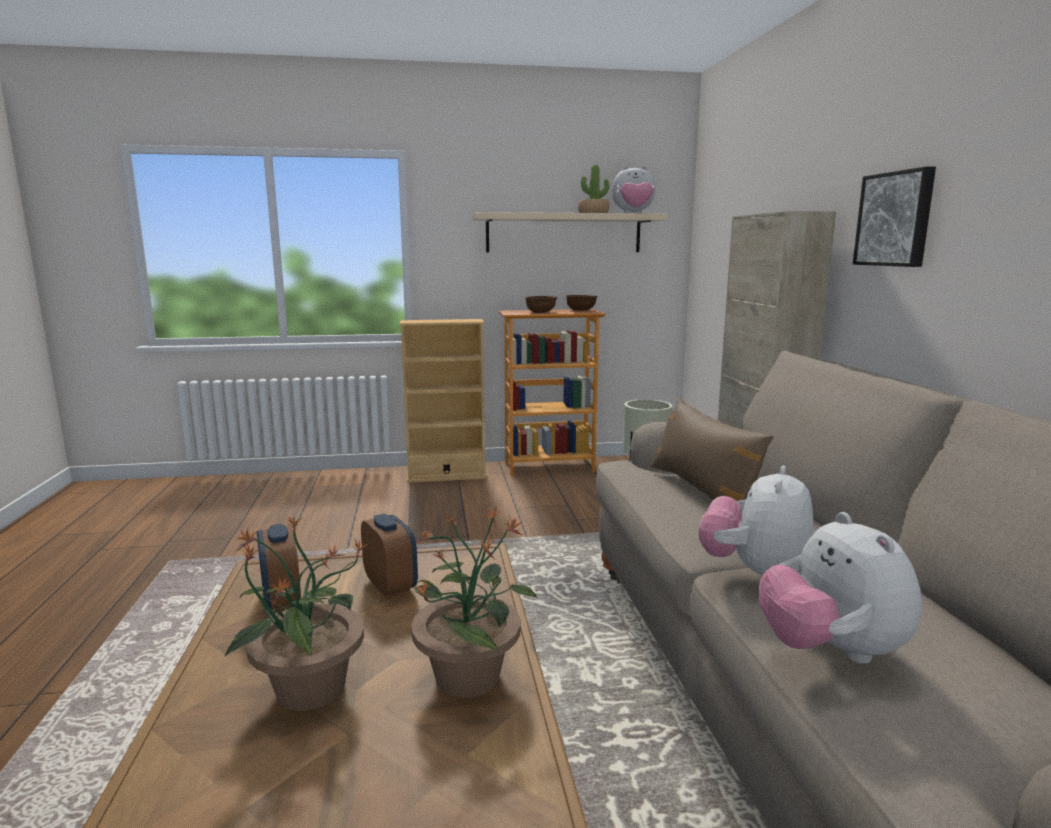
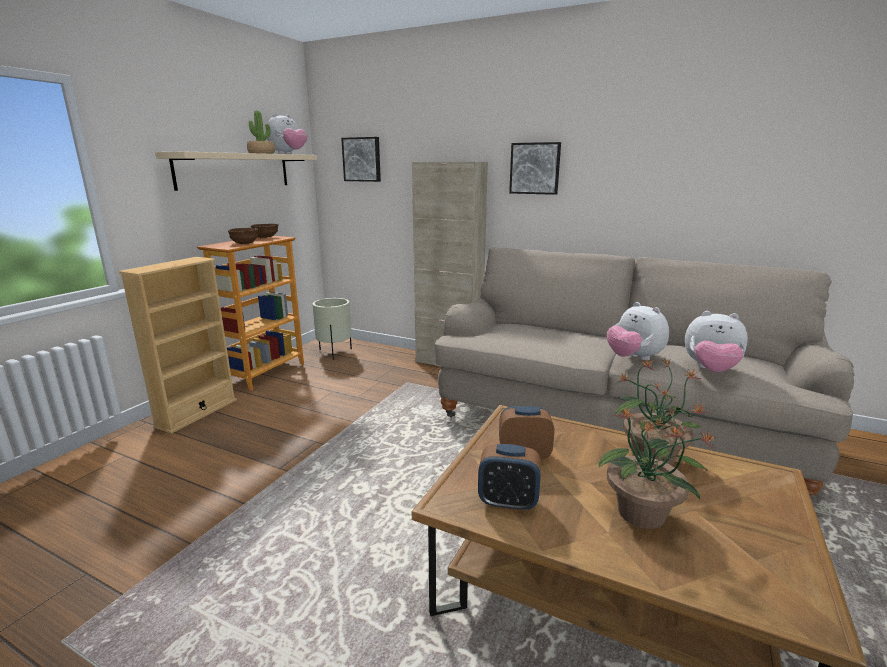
camera: 55 degrees left, 5 degrees up
(702, 491) = (532, 335): brown pillow -> none
(726, 217) = (362, 159): none -> picture

